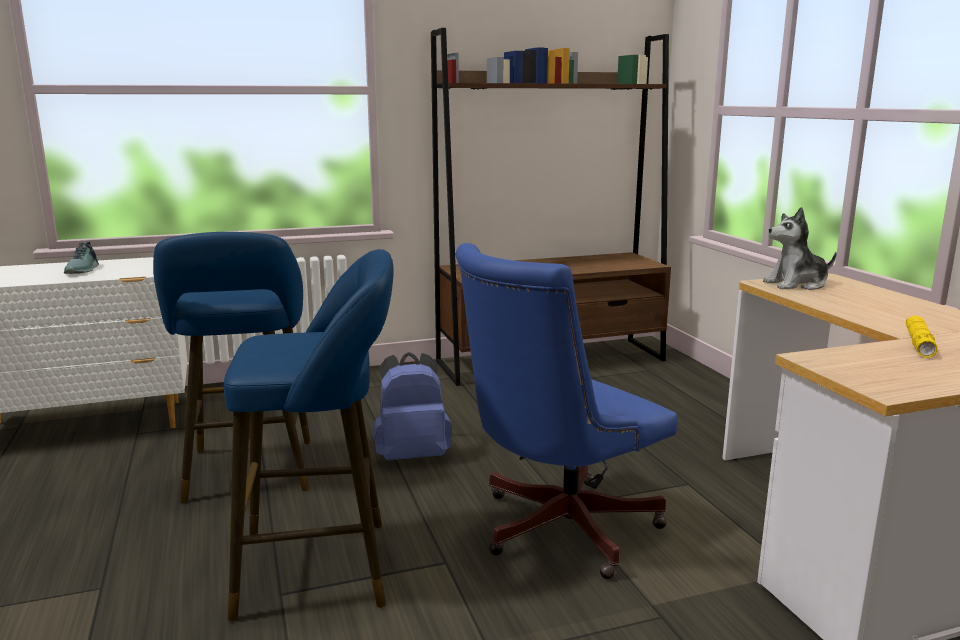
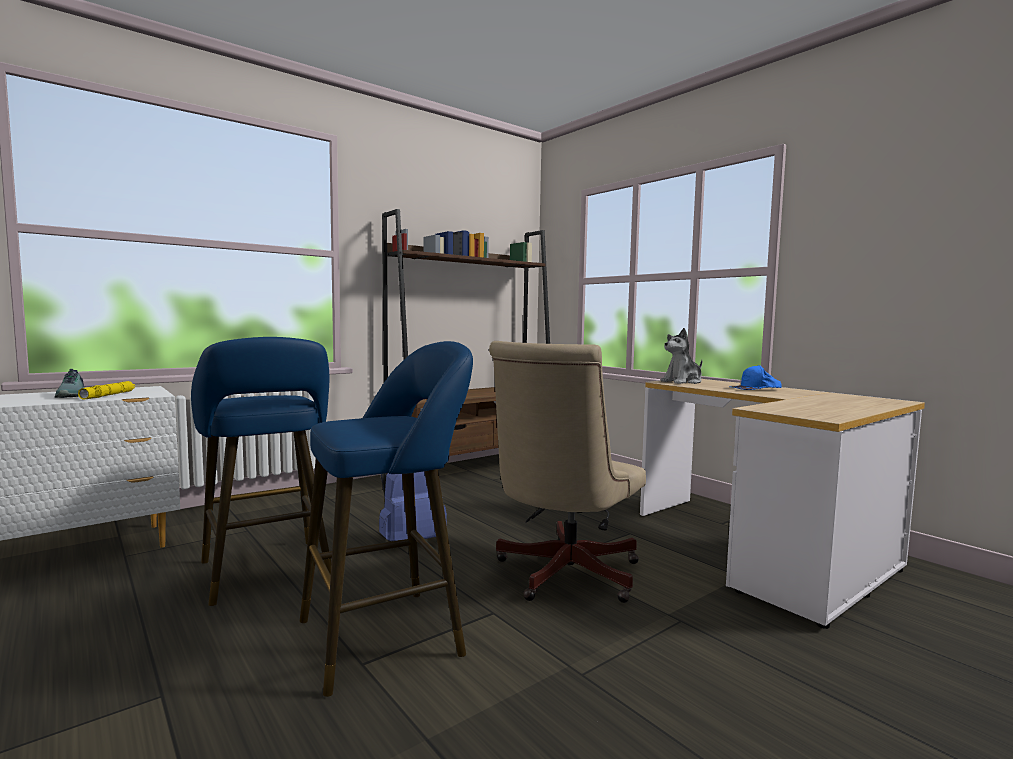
camera: 20 degrees left, 10 degrees down
(556, 529) = (562, 575): blue office chair -> beige office chair
(891, 308) = (755, 389): none -> blue cap
(919, 343) = (801, 400): yellow flashlight -> yellow flashlight (108, 395)

